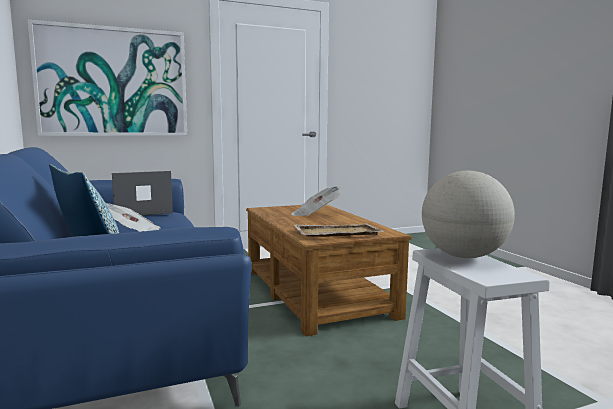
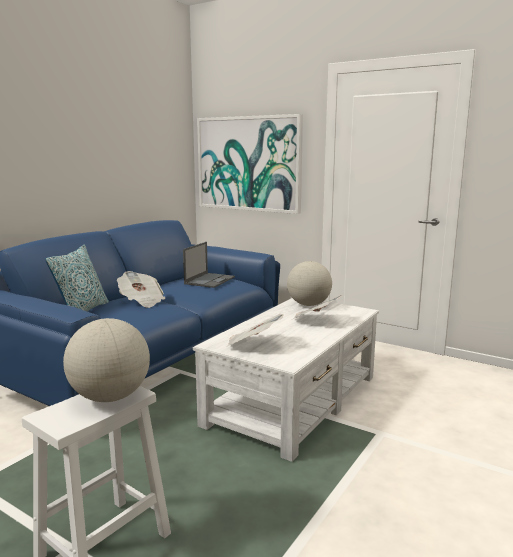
camera: 55 degrees right, 5 degrees up
(139, 212) = (210, 280): laptop -> laptop turned 90 degrees clockwise
(277, 209) = (309, 304): none -> globe
(316, 292) = (295, 399): brown coffee table -> white coffee table
(336, 233) = (253, 344): beige tray -> newspaper

